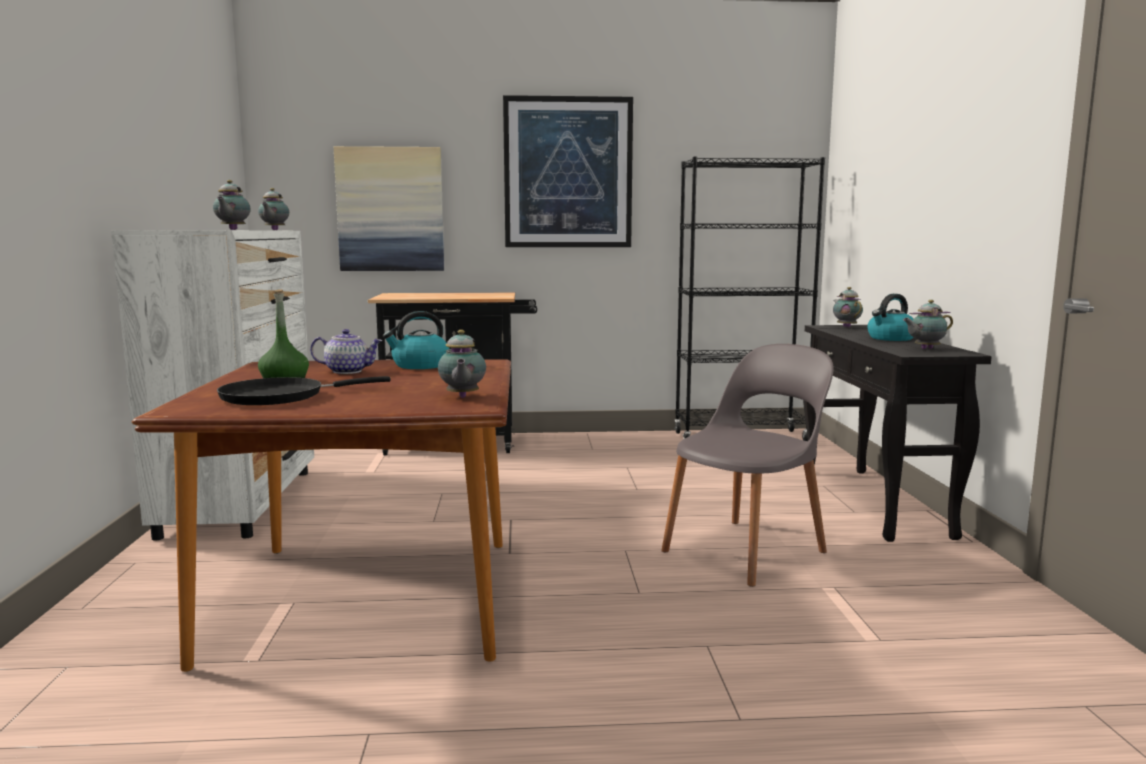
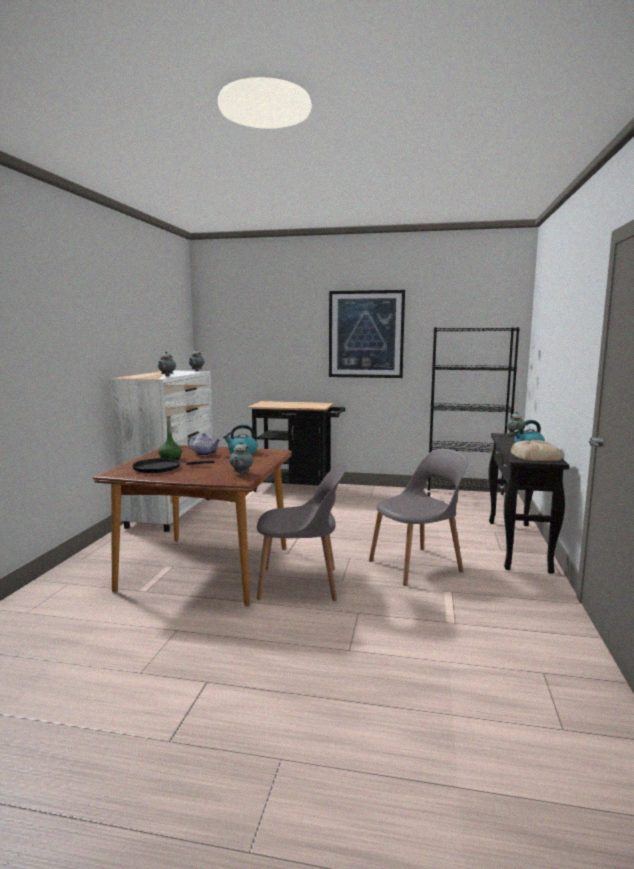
camera: 15 degrees right, 0 degrees up
(390, 209) = (267, 355): picture -> none
(569, 605) = (301, 584): none -> grey chair
(925, 349) = (535, 456): teapot -> bread

